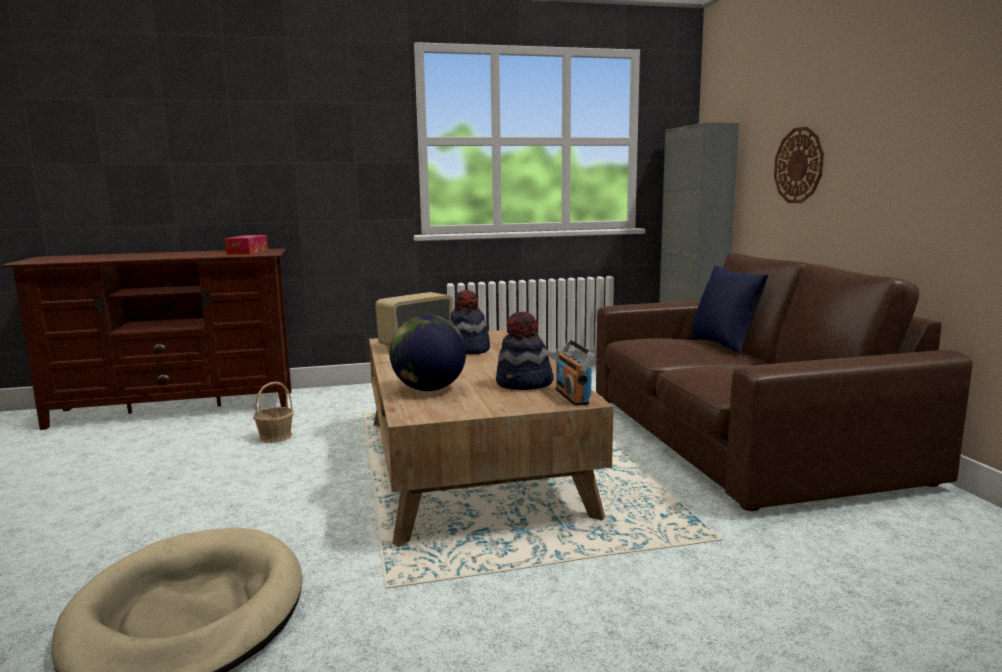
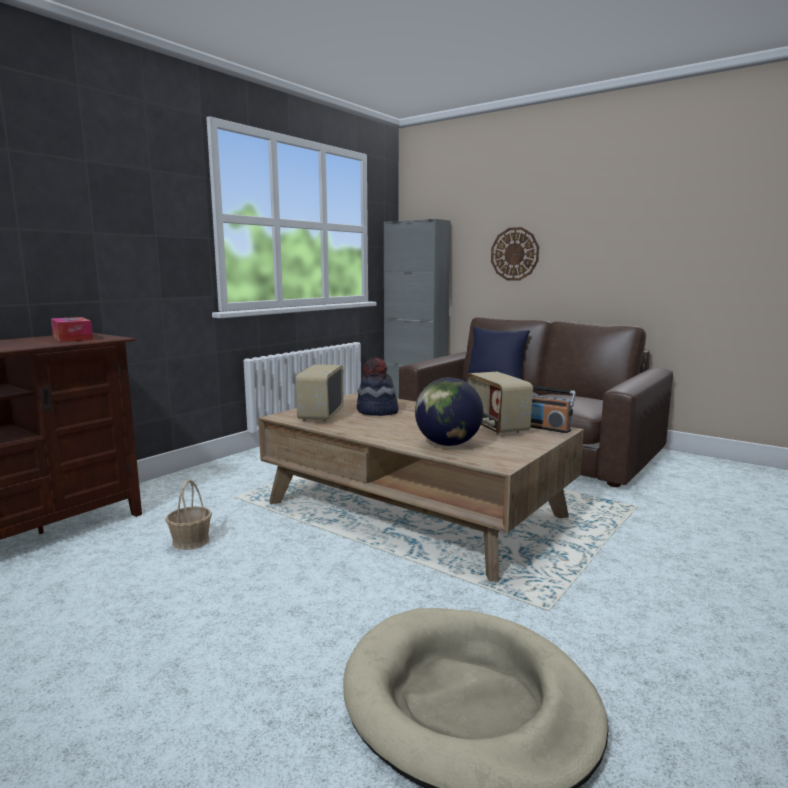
camera: 40 degrees left, 0 degrees up
(524, 384) = (495, 427): hat -> radio

